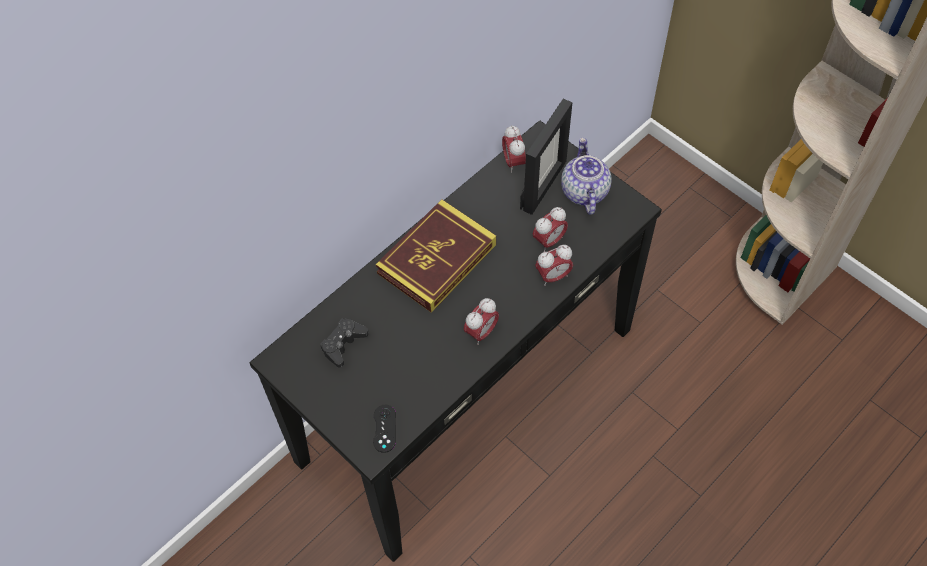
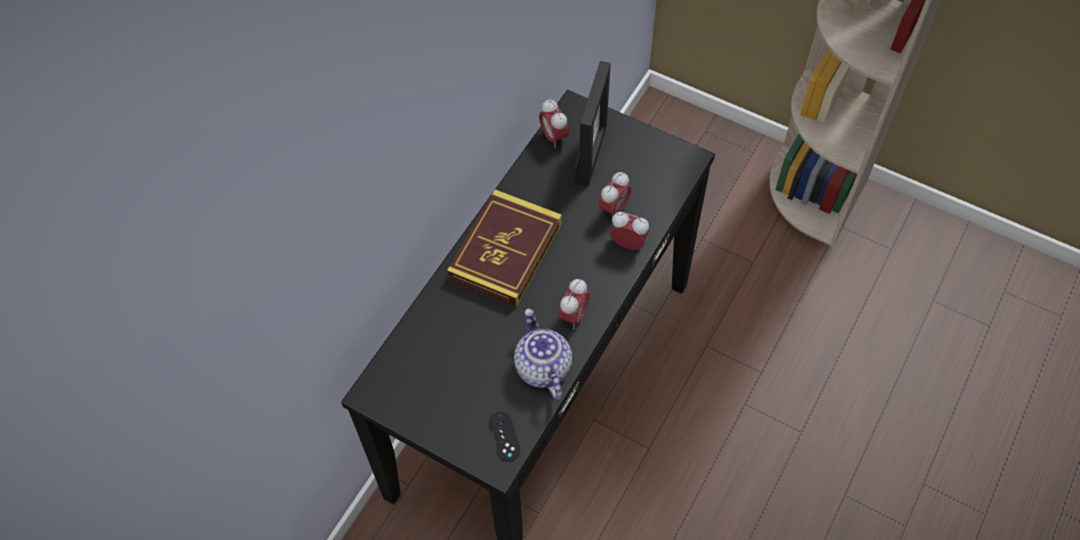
camera: 15 degrees left, 0 degrees up
(343, 344) = (435, 360): black game controller -> none
(553, 276) = (628, 243): alarm clock -> alarm clock turned 120 degrees counterclockwise
(583, 191) = (633, 152): teapot -> teapot (542, 367)

